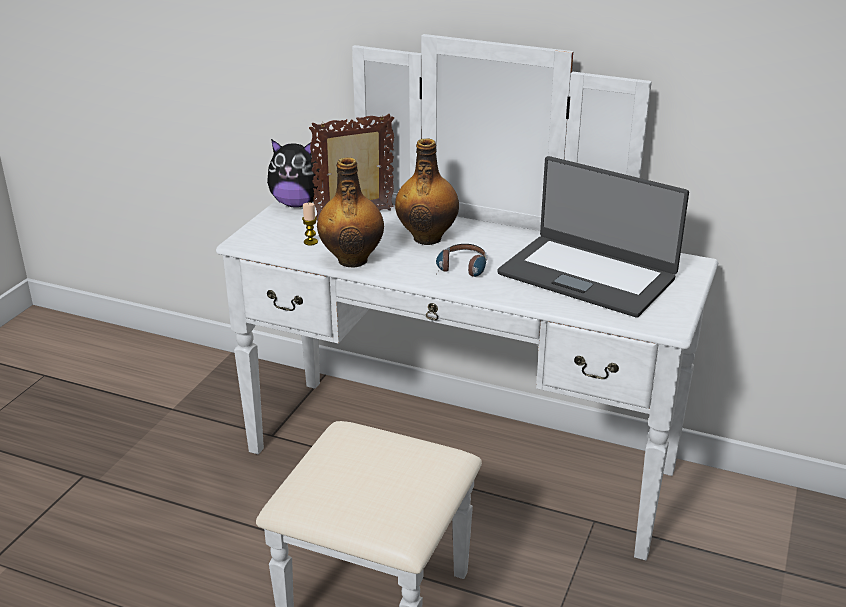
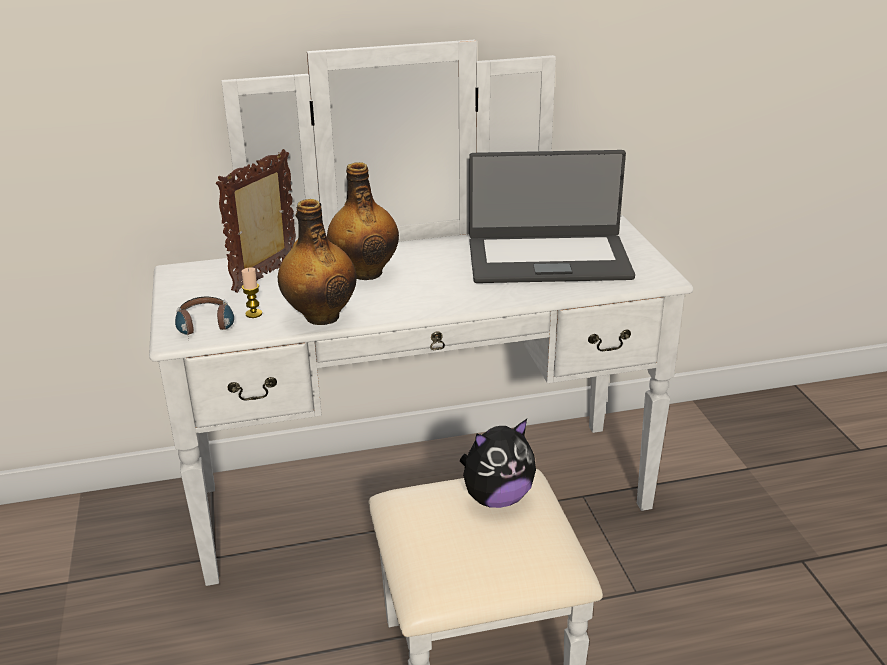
camera: 35 degrees left, 0 degrees up
(297, 204) = (186, 282): plush toy -> plush toy (496, 498)
(461, 271) = (438, 292): headphones -> headphones (206, 328)

